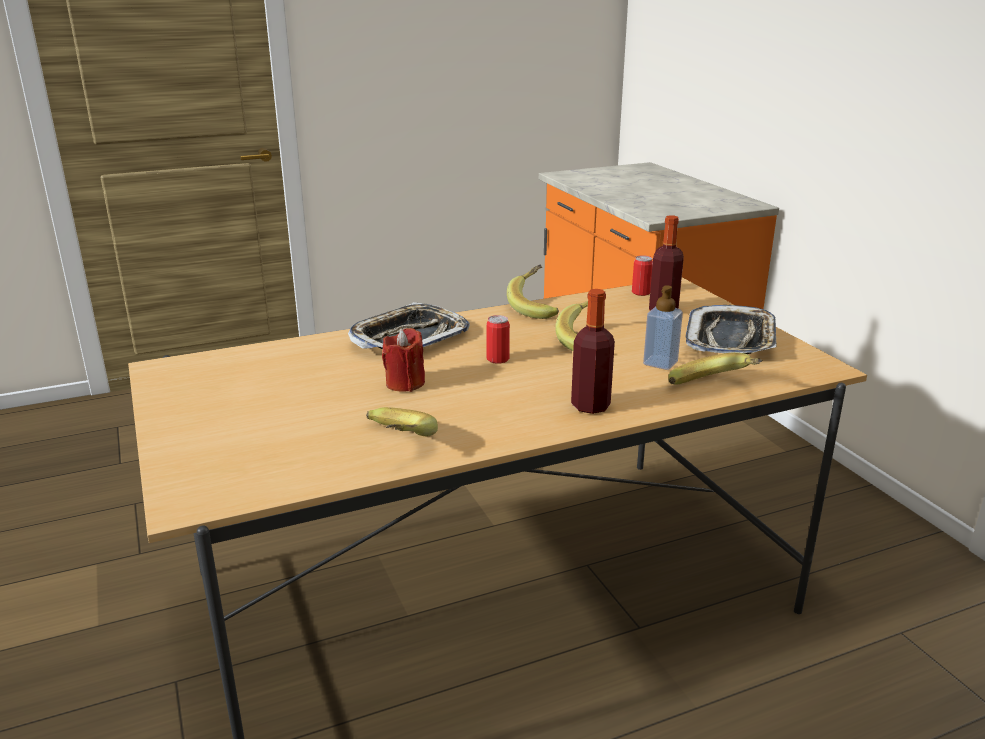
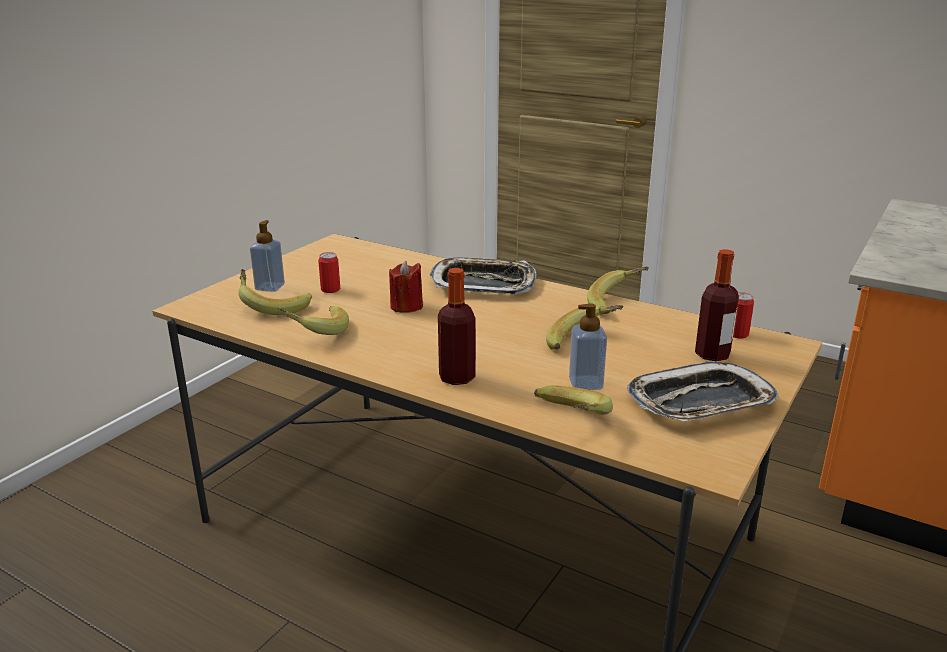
camera: 55 degrees right, 0 degrees up
(222, 438) = (270, 287): none -> soap dispenser
(284, 450) = (273, 306): none -> banana
(497, 359) = (492, 321): can -> can (330, 289)

